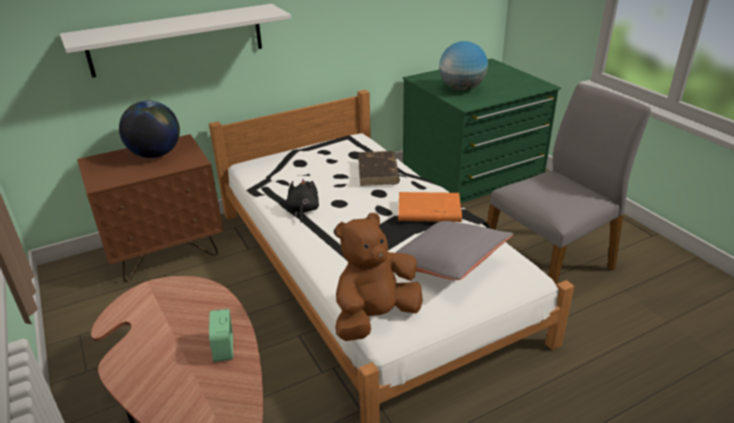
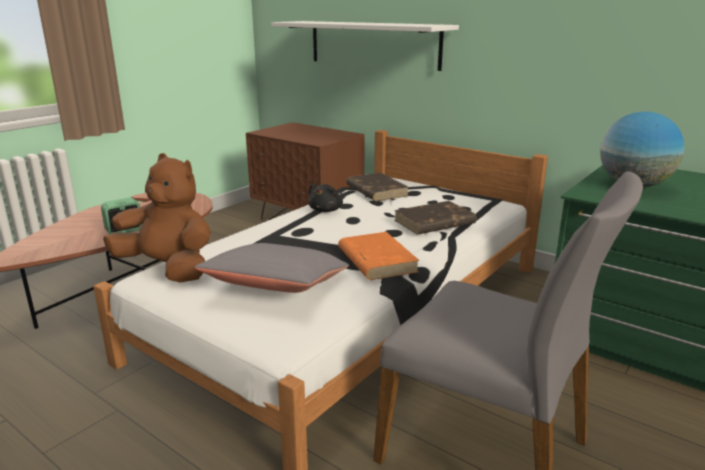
camera: 65 degrees right, 10 degrees down
(155, 154) = (318, 133): globe -> none
(280, 176) = (376, 190): none -> brown book
(302, 210) = (326, 210): black plush toy -> black plush toy turned 135 degrees clockwise

